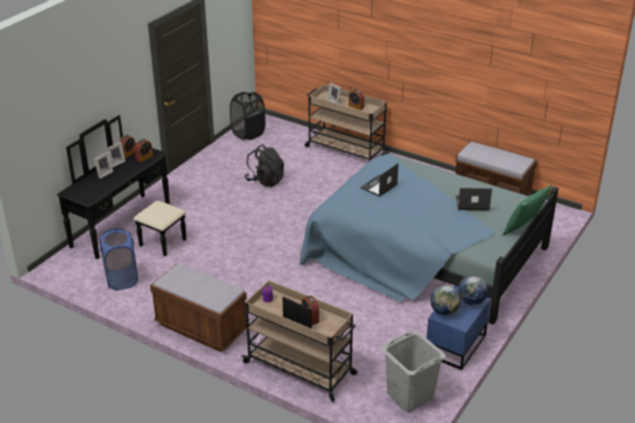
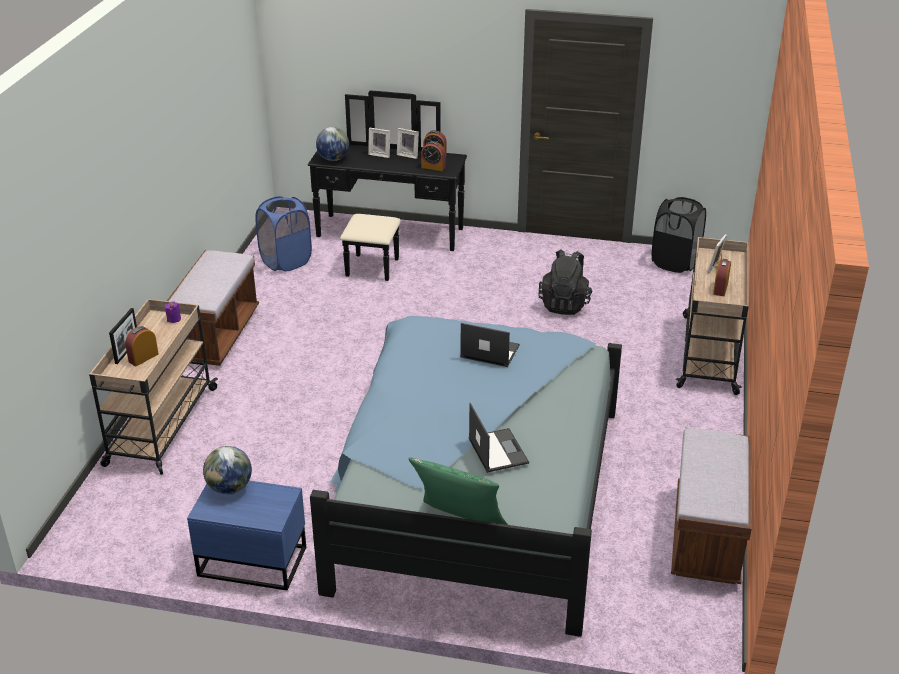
camera: 70 degrees right, 0 degrees up
(410, 396) = (129, 533): grey laundry basket -> none
(471, 302) = (264, 512): globe -> globe (333, 159)

